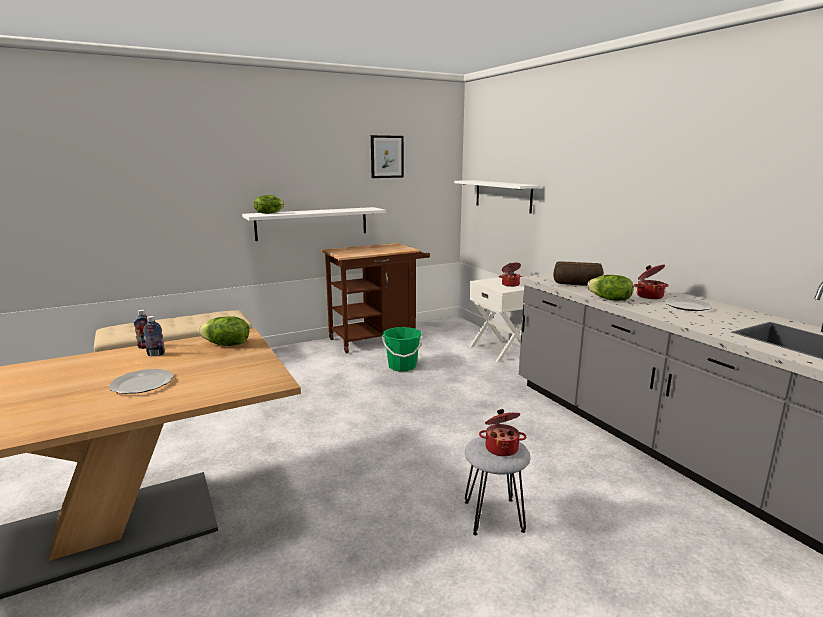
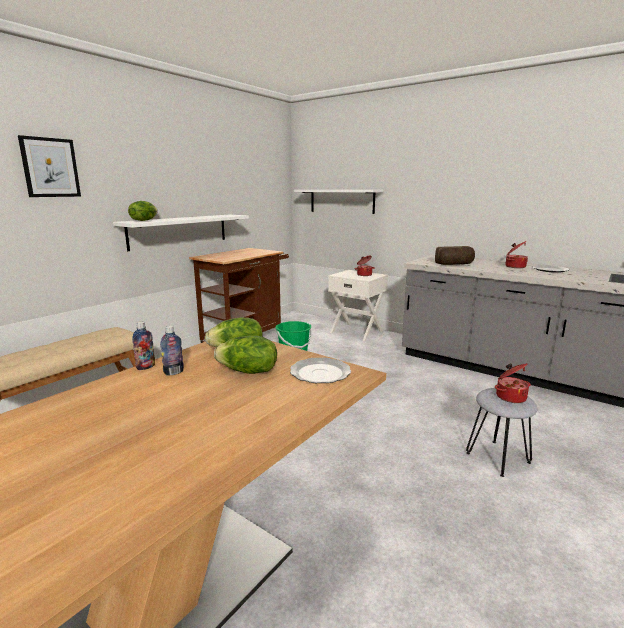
camera: 25 degrees left, 0 degrees up
(141, 384) = (217, 405): plate -> plate (320, 373)
(387, 156) = (238, 166): picture -> picture (50, 167)
(610, 299) = (498, 271): lettuce -> lettuce (248, 371)

